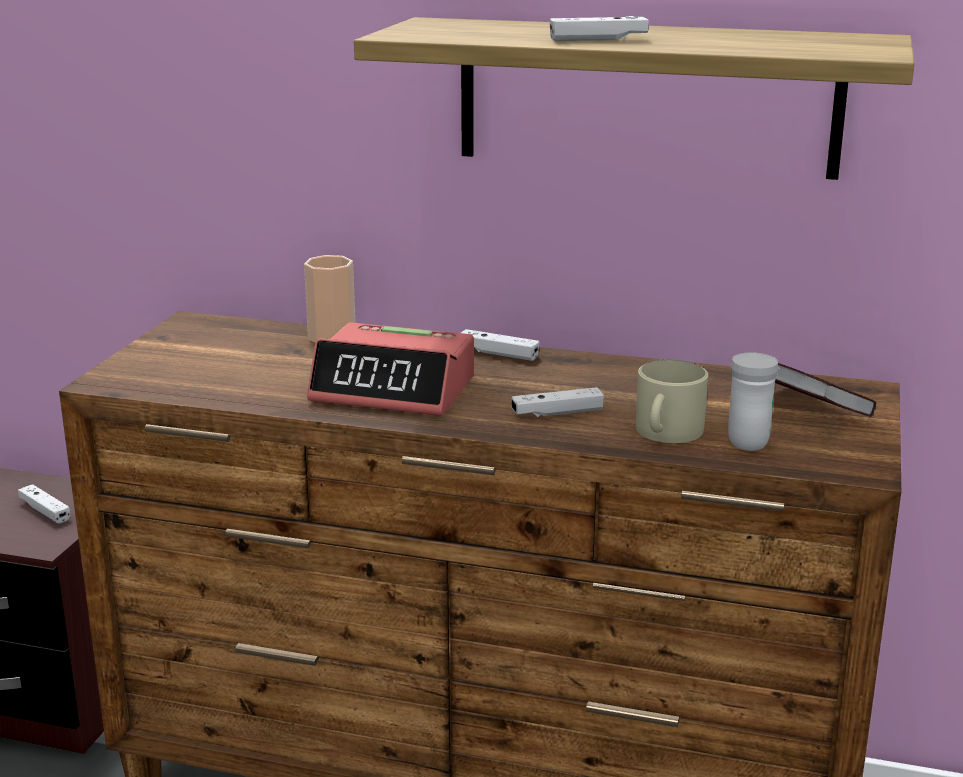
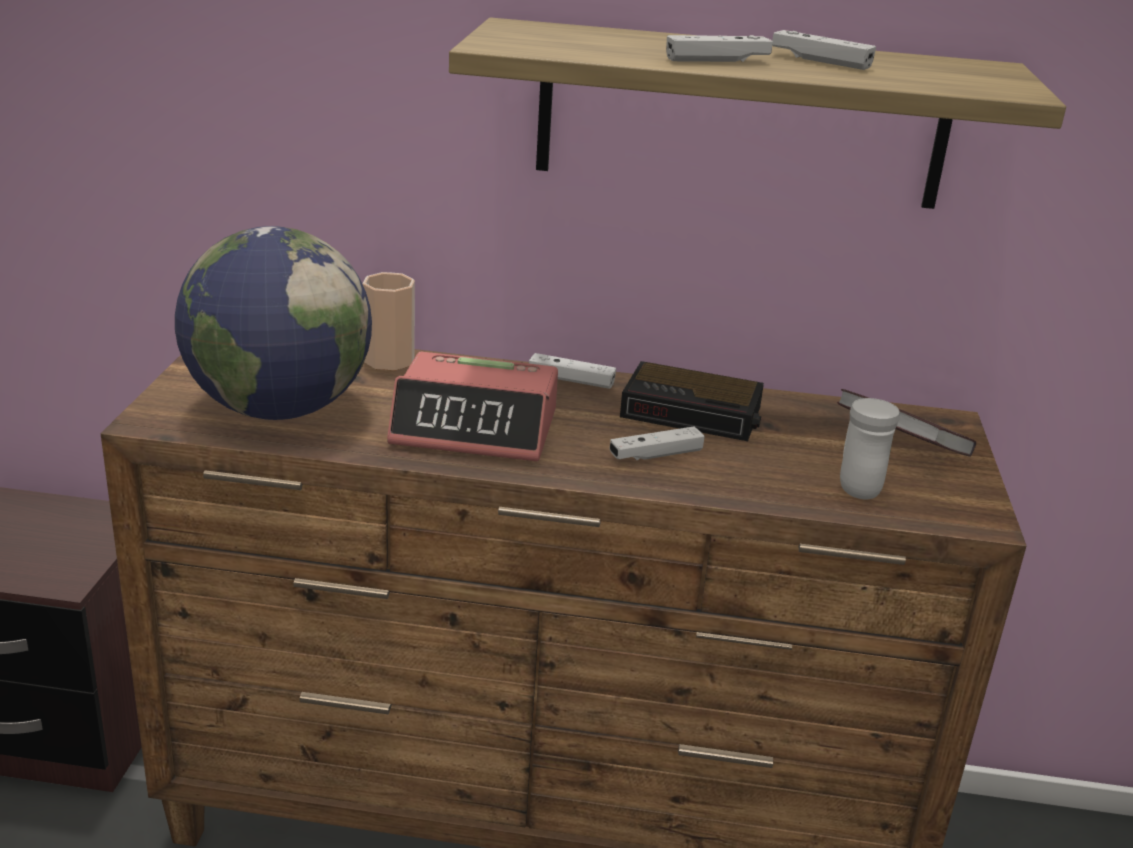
camera: 10 degrees left, 5 degrees up
(45, 511) = (60, 540): white game controller -> white game controller (820, 61)
(219, 374) = (279, 409): none -> globe
(608, 380) = (694, 412): none -> alarm clock
(666, 432) = (774, 477): beige mug -> none

